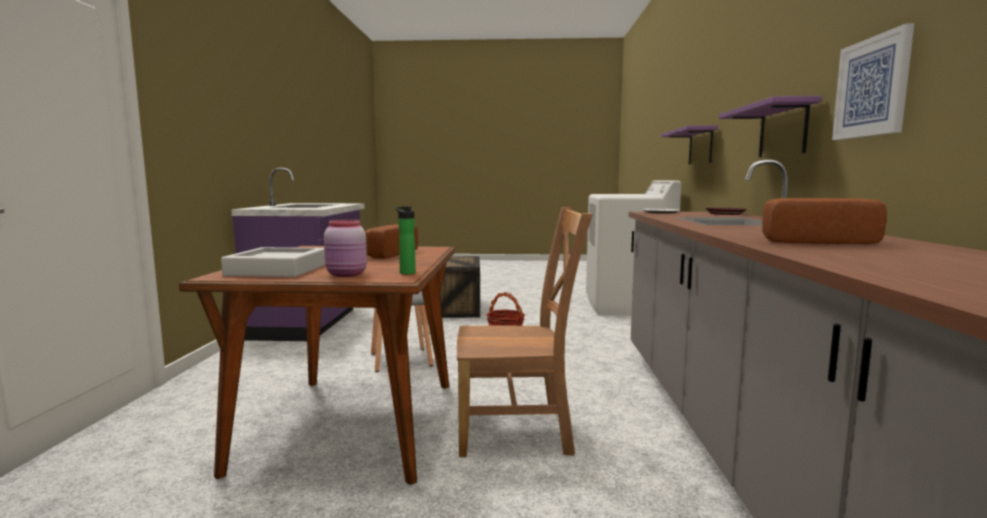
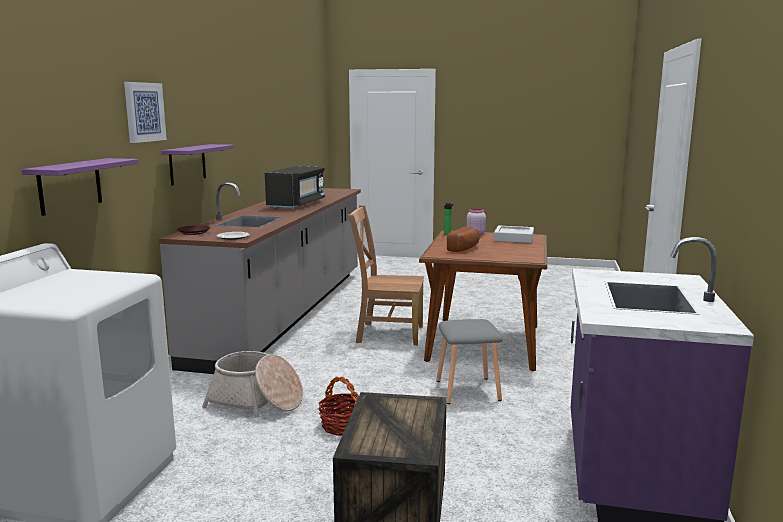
camera: 170 degrees left, 5 degrees up
(591, 340) = (256, 401): none -> basket
(813, 241) = (297, 204): bread -> black microwave
(872, 87) = (229, 144): picture -> picture (144, 112)

